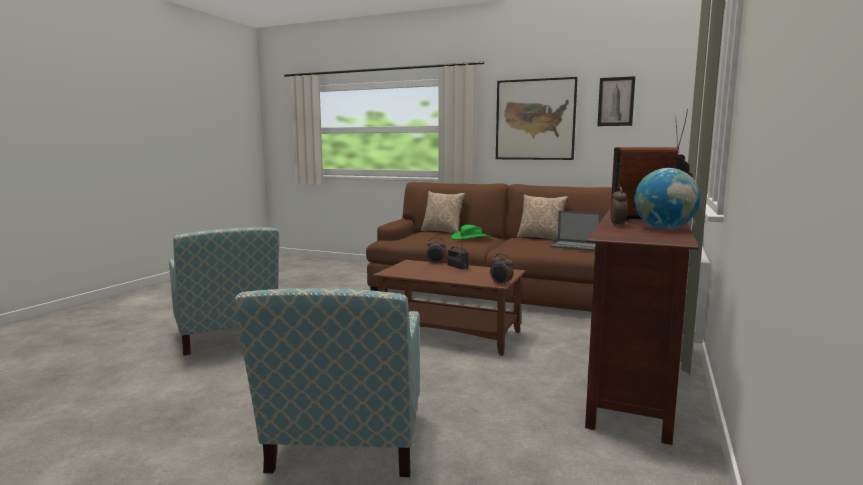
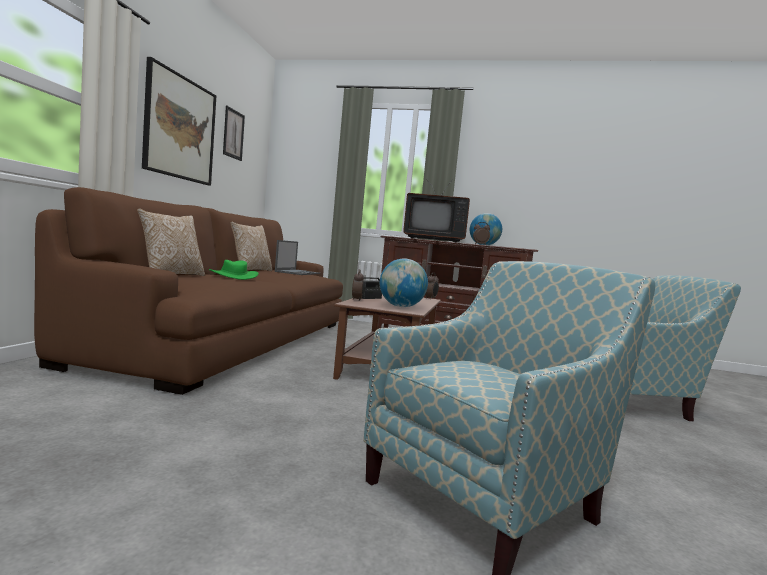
camera: 100 degrees left, 5 degrees down
(411, 271) = (401, 307): none -> globe

